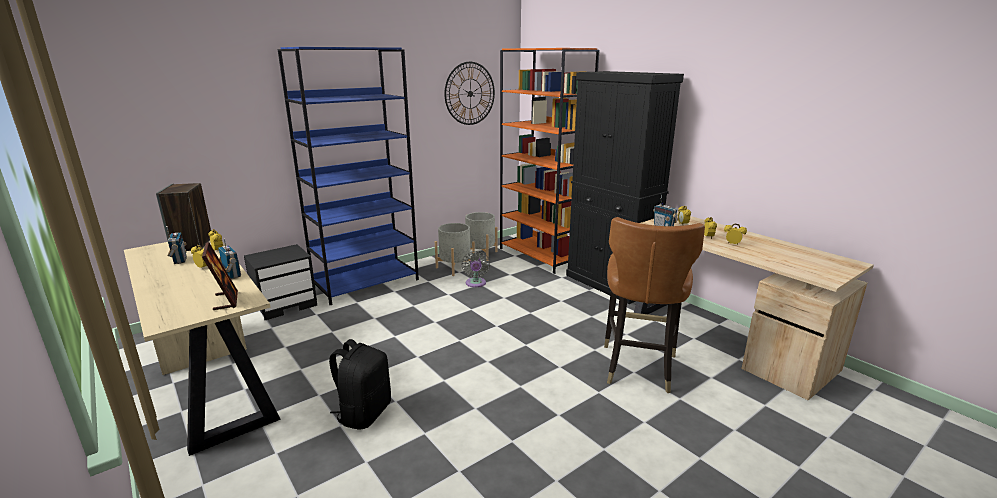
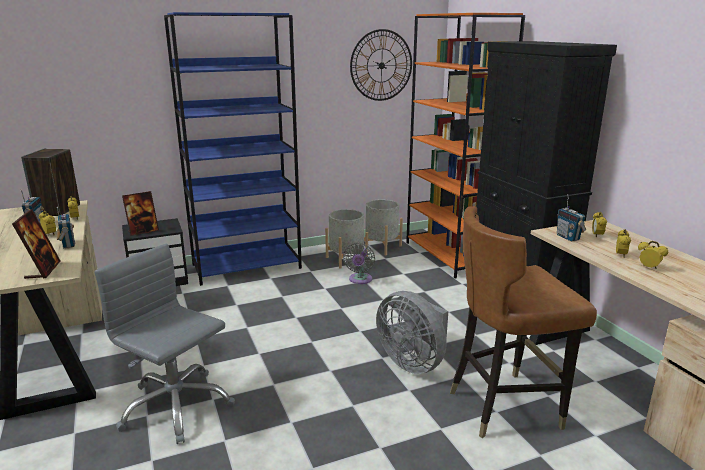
camera: 15 degrees right, 0 degrees up
(270, 259) = (143, 231): none -> picture frame
(364, 413) = (176, 406): black backpack -> grey office chair
(552, 344) = (413, 362): none -> grey fan
(638, 367) = (504, 406): brown chair -> brown chair turned 45 degrees clockwise

